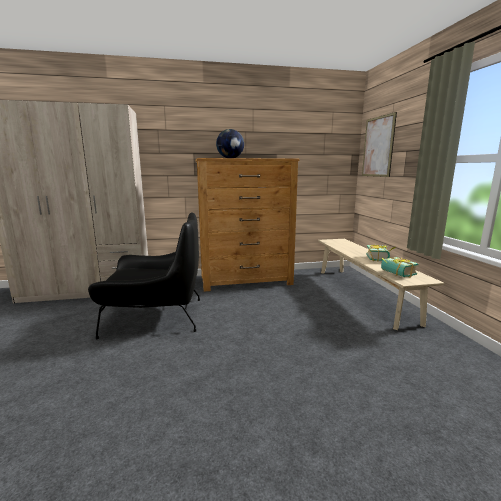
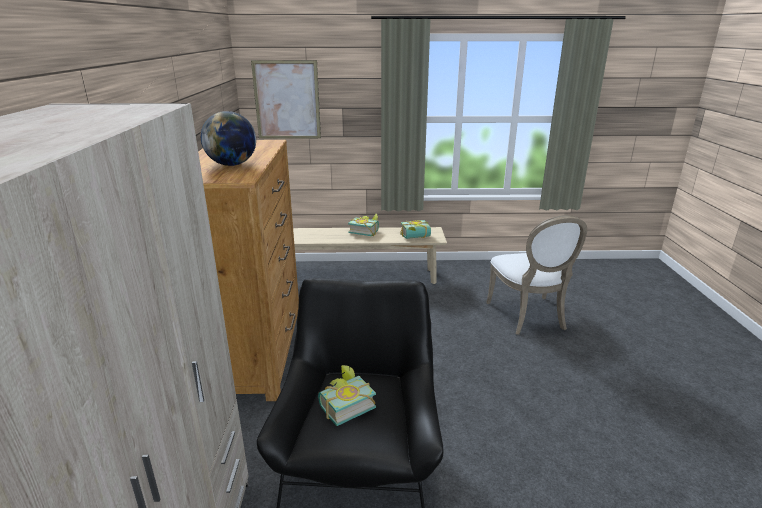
camera: 80 degrees left, 10 degrees up
(148, 272) = (344, 405): none -> book
(381, 396) = (529, 317): none -> white chair

